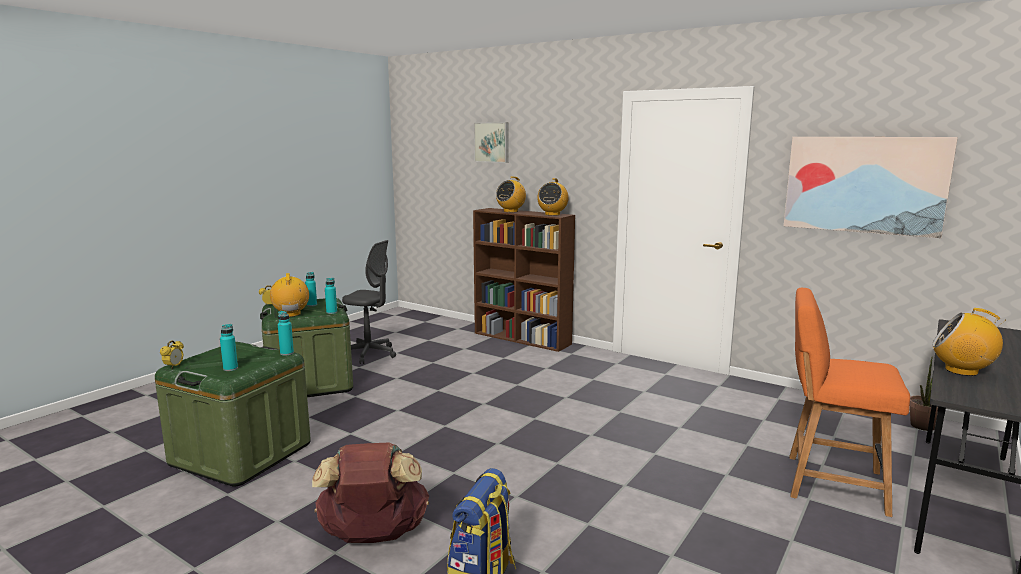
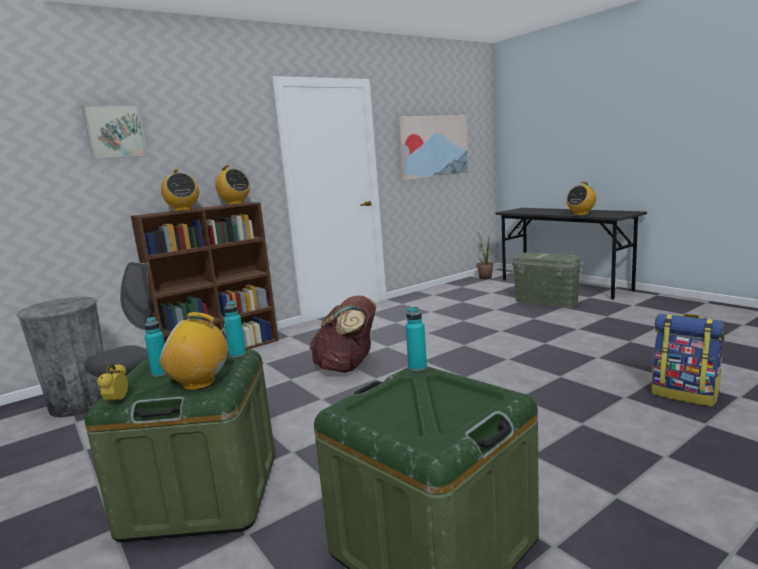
camera: 70 degrees left, 0 degrees up
(174, 367) = (444, 445): alarm clock -> none
(230, 369) = (458, 402): turquoise bottle -> none
(373, 536) = (633, 436): brown backpack -> brown backpack (347, 367)
(420, 325) = (80, 403): none -> grey trash can
(829, 483) = (546, 301): orange chair -> green storage box

